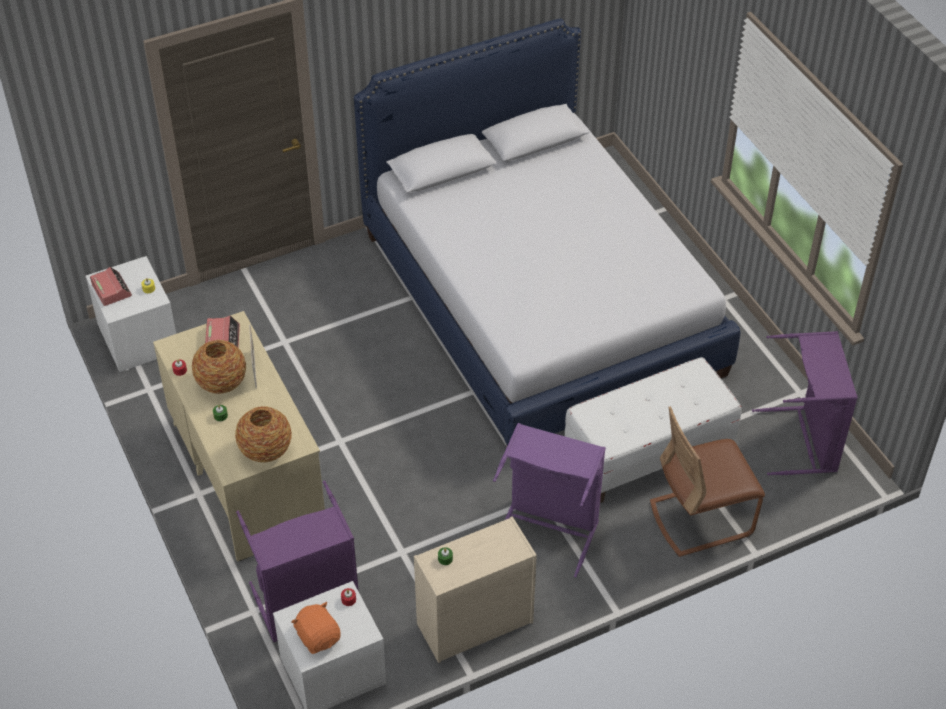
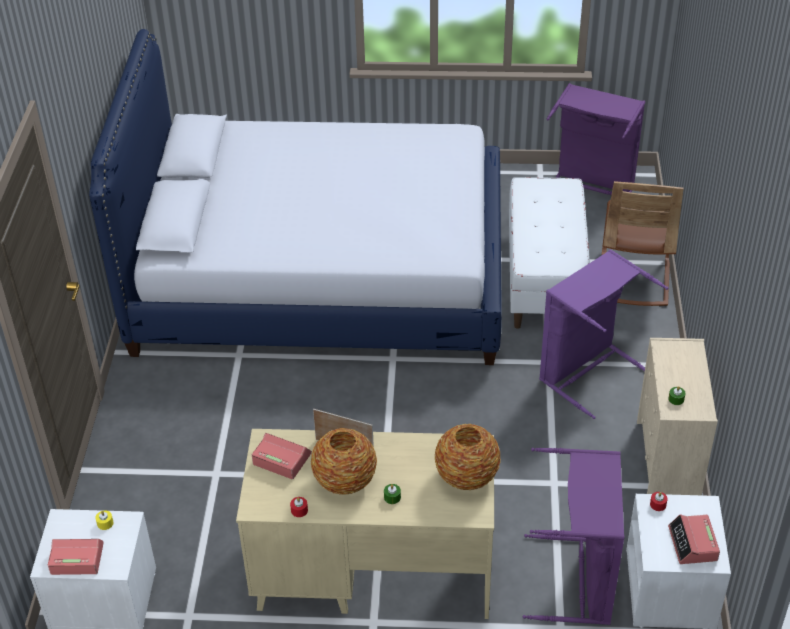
camera: 60 degrees left, 5 degrees down
(318, 637) = (693, 544): orange plush toy -> alarm clock

